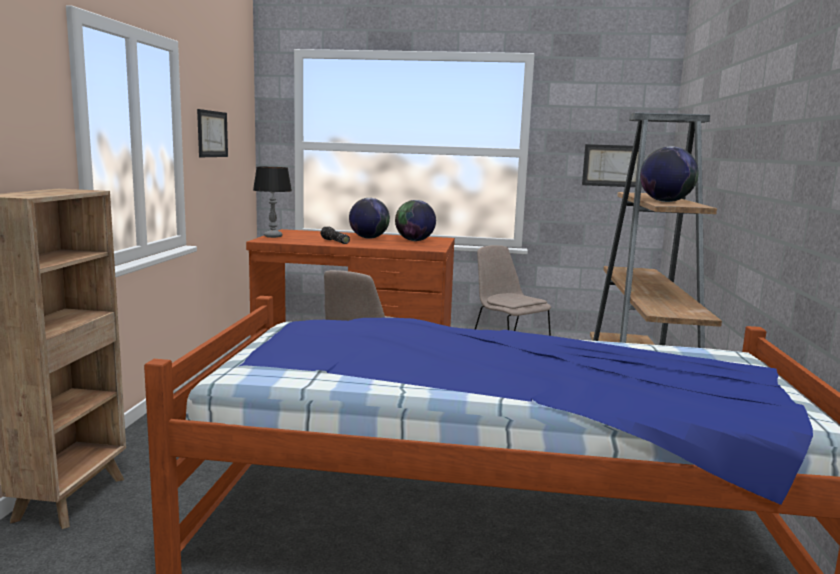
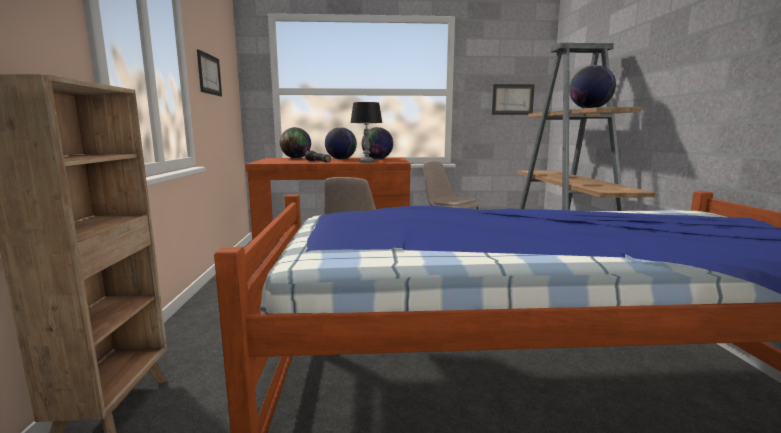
camera: 10 degrees left, 0 degrees up
(273, 236) = (264, 161): table lamp -> table lamp (367, 162)
(316, 232) = (296, 158): none -> globe

